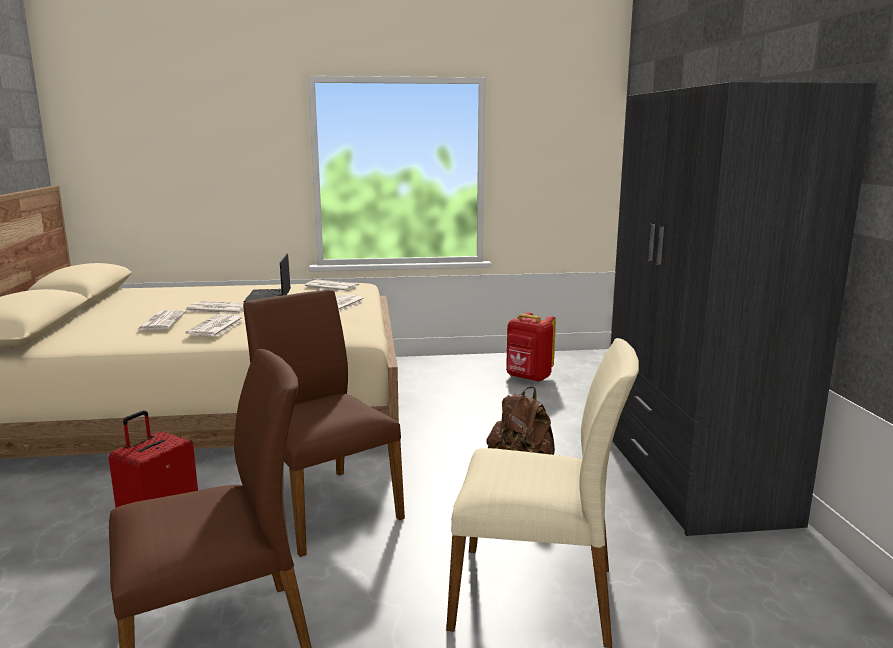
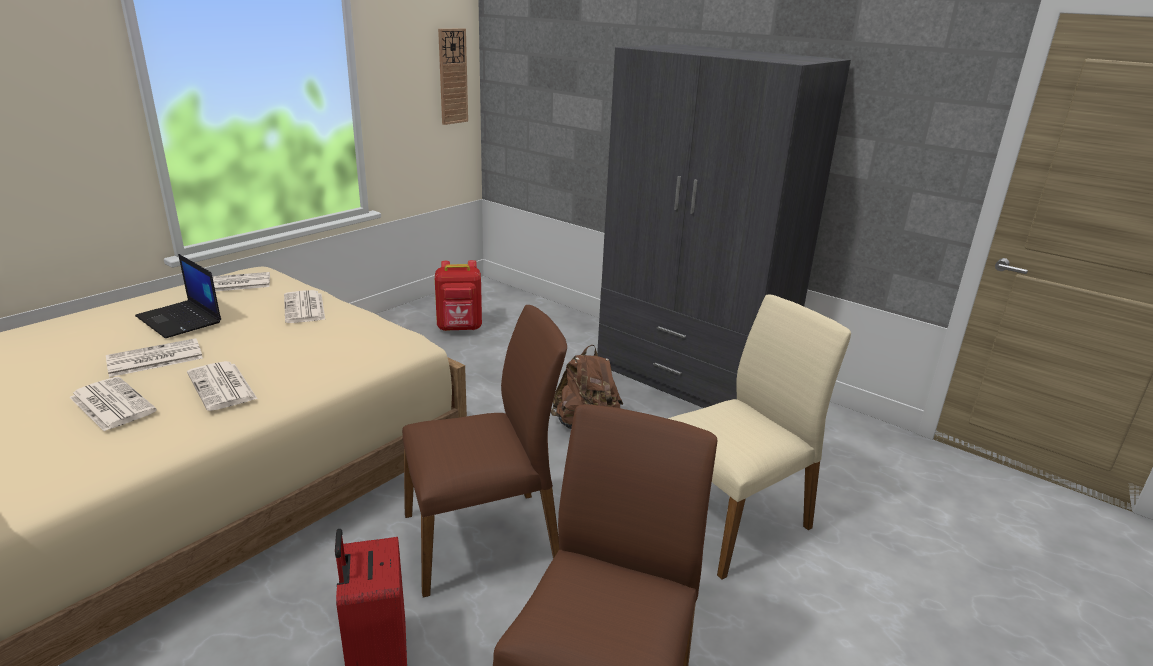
camera: 45 degrees left, 10 degrees up
(324, 508) = (483, 538): brown chair -> brown chair turned 150 degrees clockwise
(588, 152) = (452, 76): none -> wall clock

